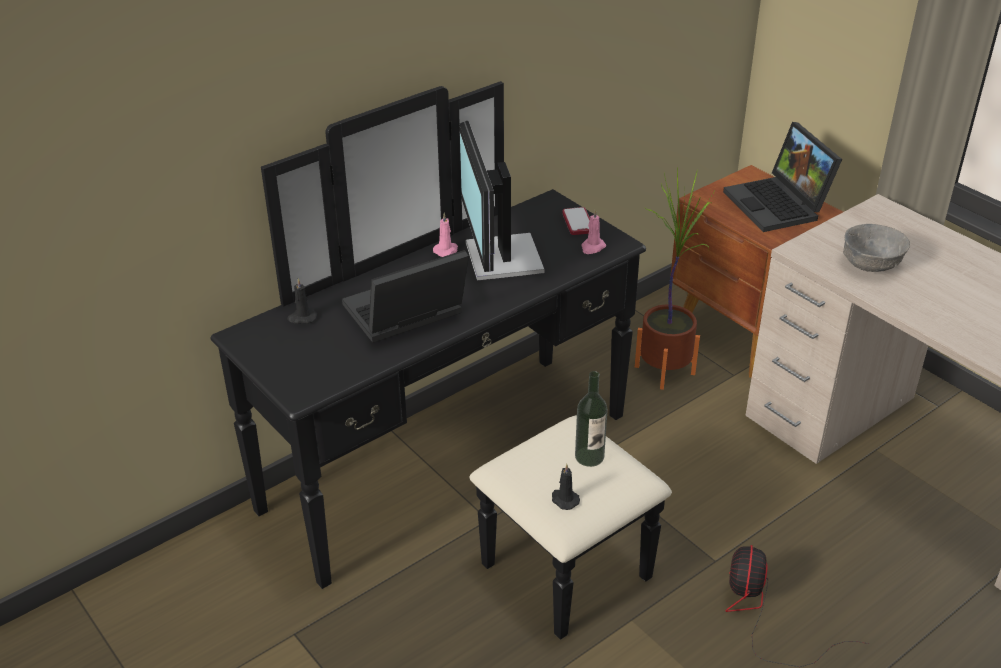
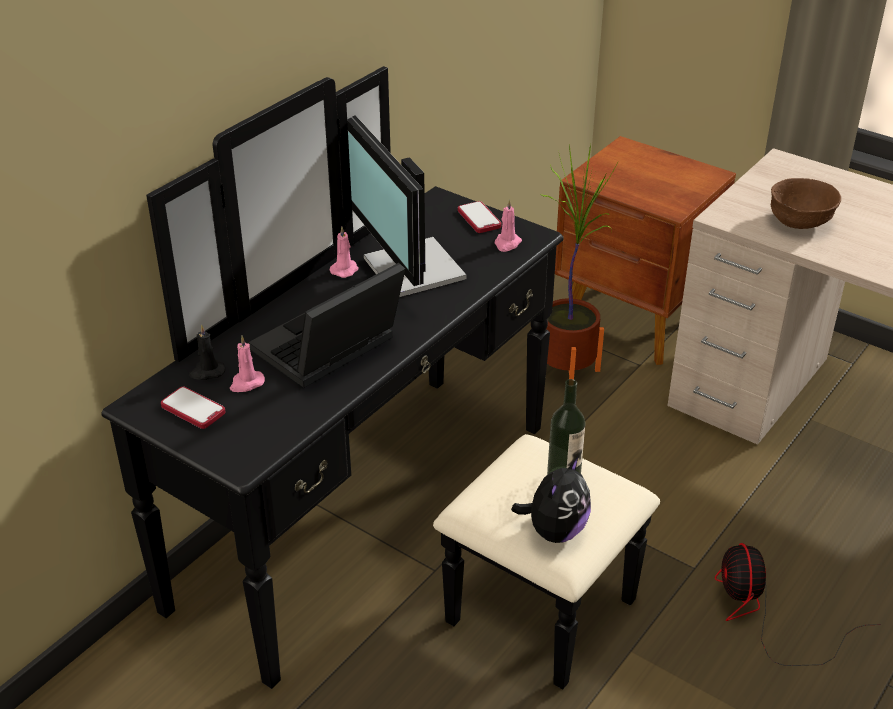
camera: 15 degrees left, 0 degrees up
(279, 346) = (193, 409): none -> phone
(329, 332) = (246, 383): none -> pink candle
(564, 499) = (555, 531): black candle -> plush toy
(779, 205) = (668, 174): laptop -> none
(870, 265) = (800, 222): grey bowl -> brown bowl

